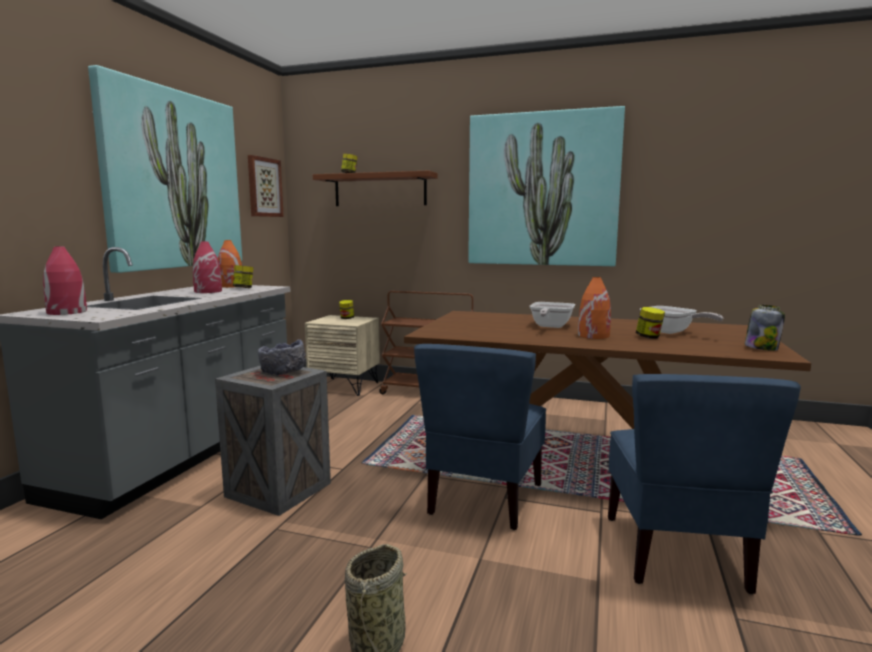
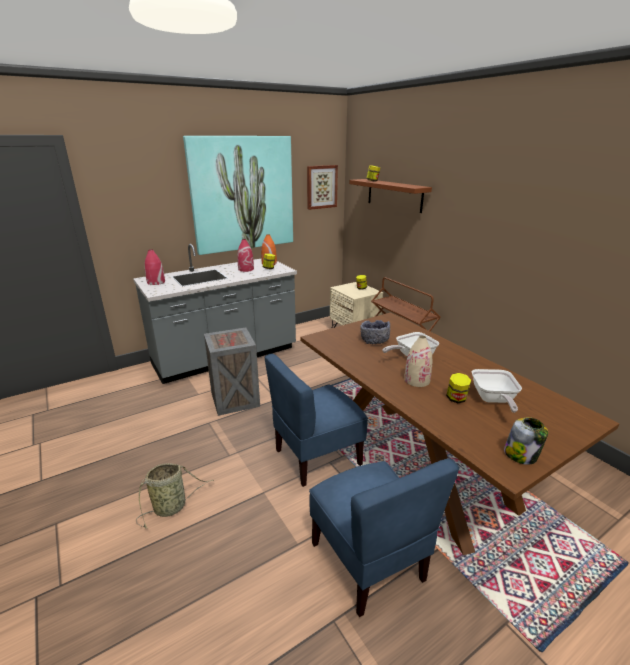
camera: 40 degrees right, 15 degrees up
(282, 372) = (235, 339): grey bowl -> grey bowl (374, 340)
(542, 190) = (508, 216): picture -> none
(593, 335) = (417, 380): orange vase -> beige vase
(677, 553) = (369, 561): blue chair -> blue chair turned 75 degrees counterclockwise

